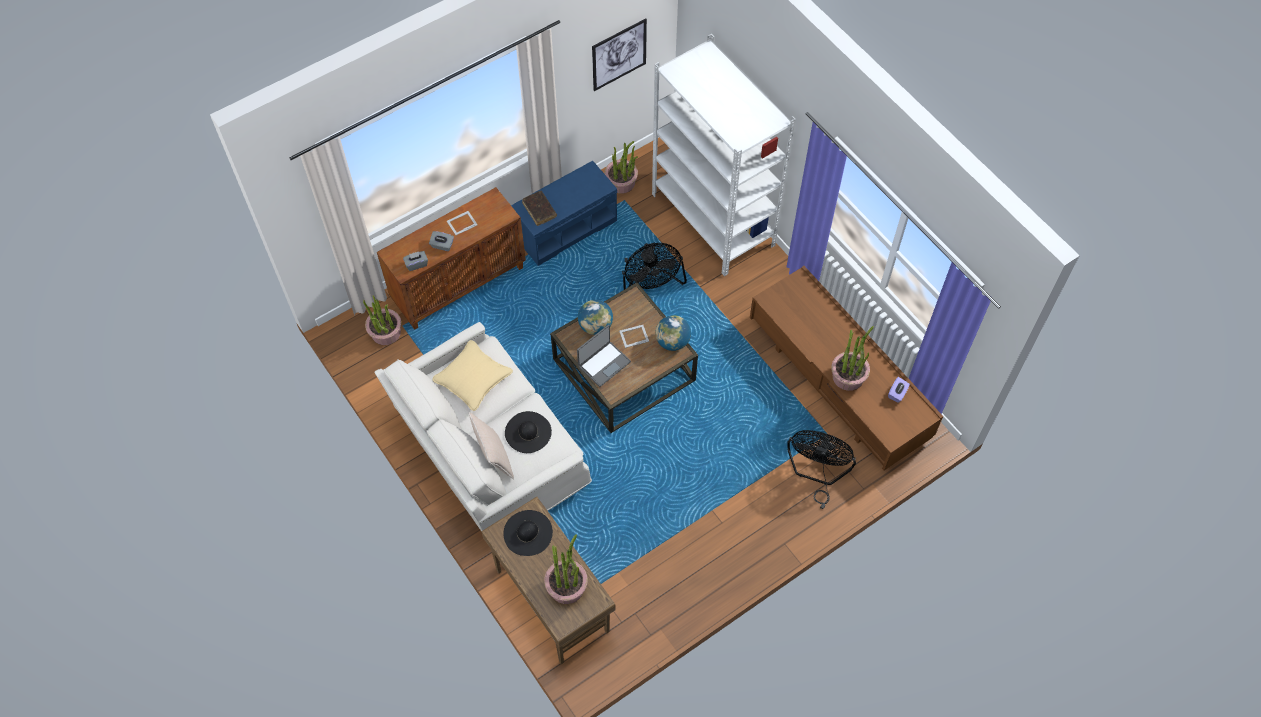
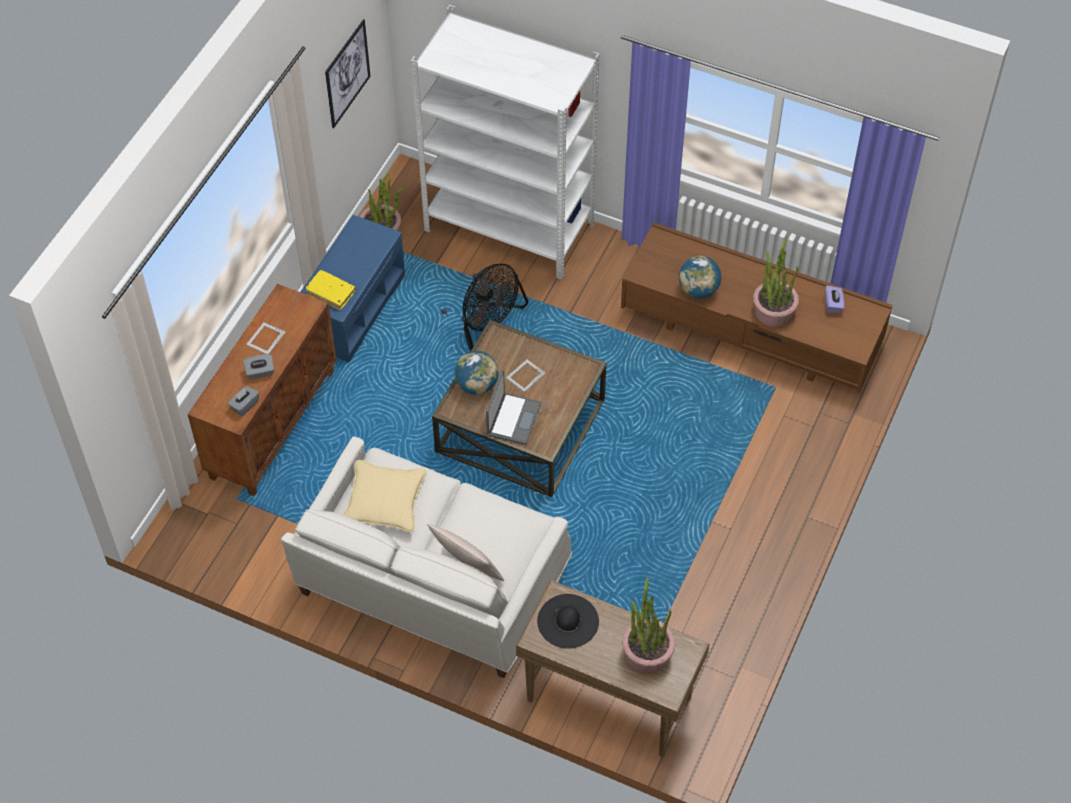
camera: 30 degrees left, 5 degrees down
(385, 332) = (222, 515): potted plant -> none
(528, 432) = (486, 525): black hat -> none
(539, 210) = (331, 293): brown book -> yellow book
(672, 342) = (571, 362): globe -> globe (698, 290)
(817, 472) = (792, 430): black fan -> none

